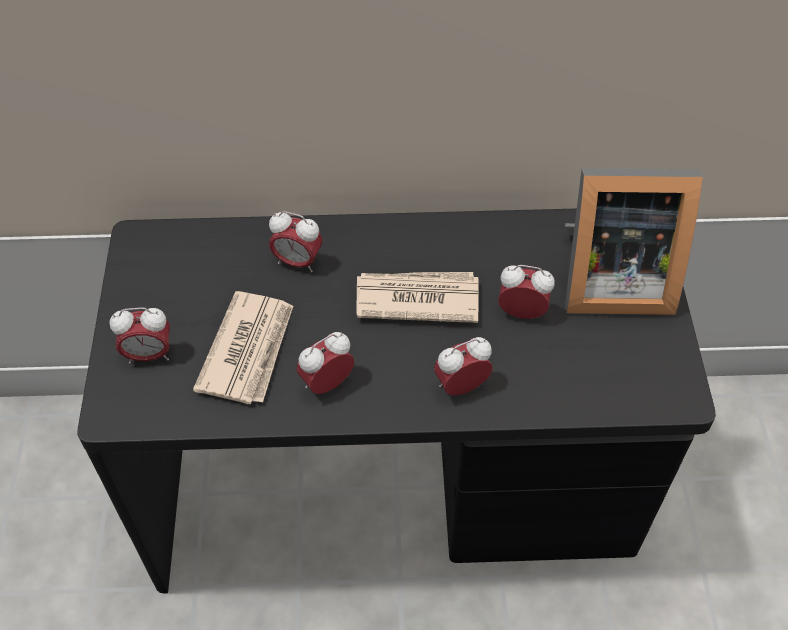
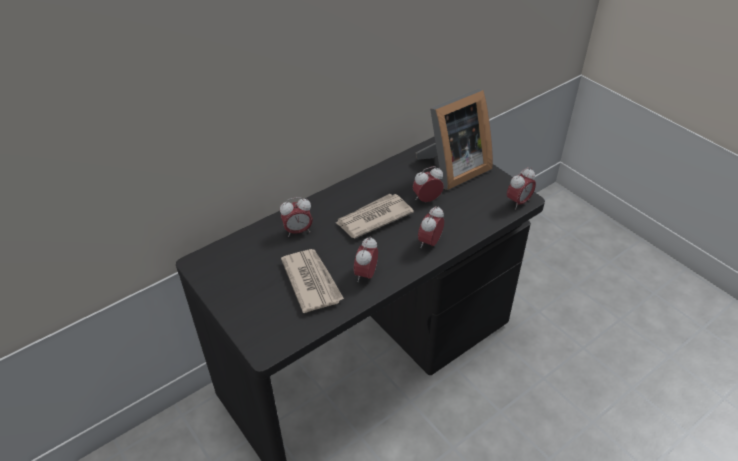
camera: 35 degrees left, 10 degrees down
(149, 354) = (259, 312): alarm clock -> alarm clock (518, 202)

